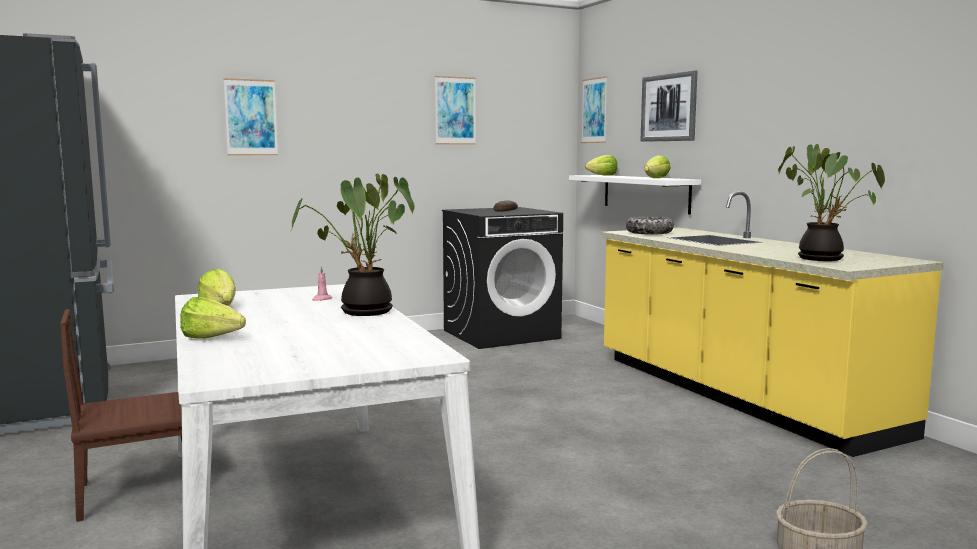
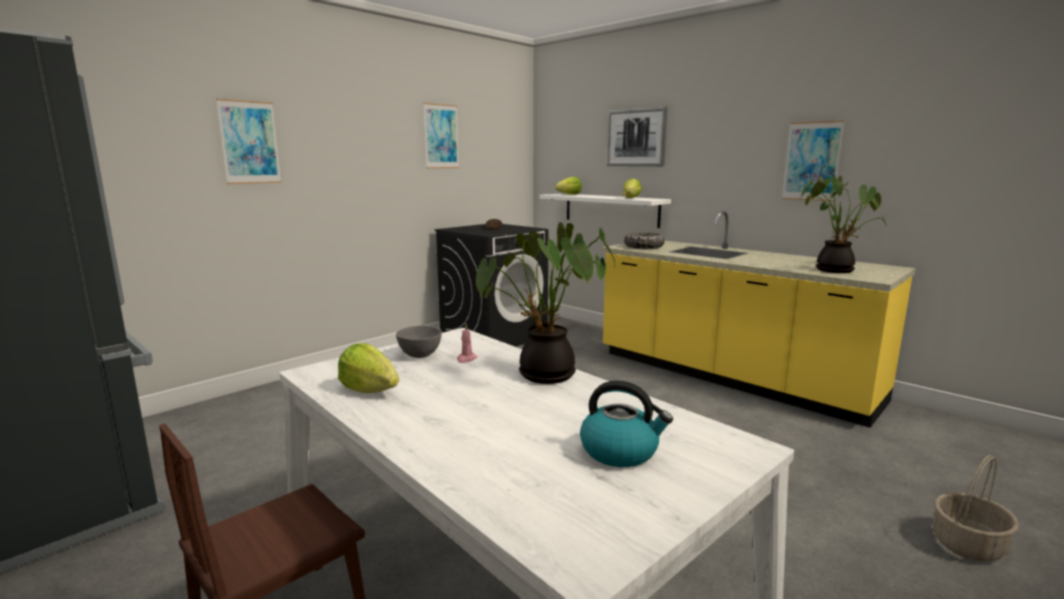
camera: 20 degrees left, 5 degrees up
(215, 339) = (453, 458): lettuce -> none
(290, 294) = (420, 355): none -> grey bowl
(334, 348) = (620, 451): none -> kettle
(594, 110) = (553, 137): picture -> picture (812, 161)

